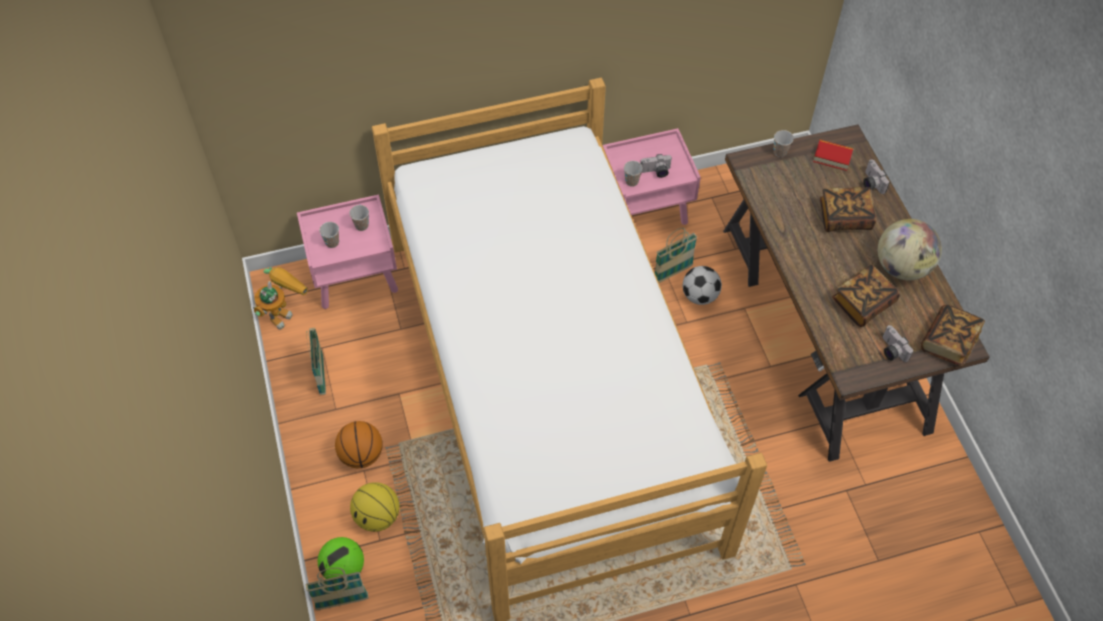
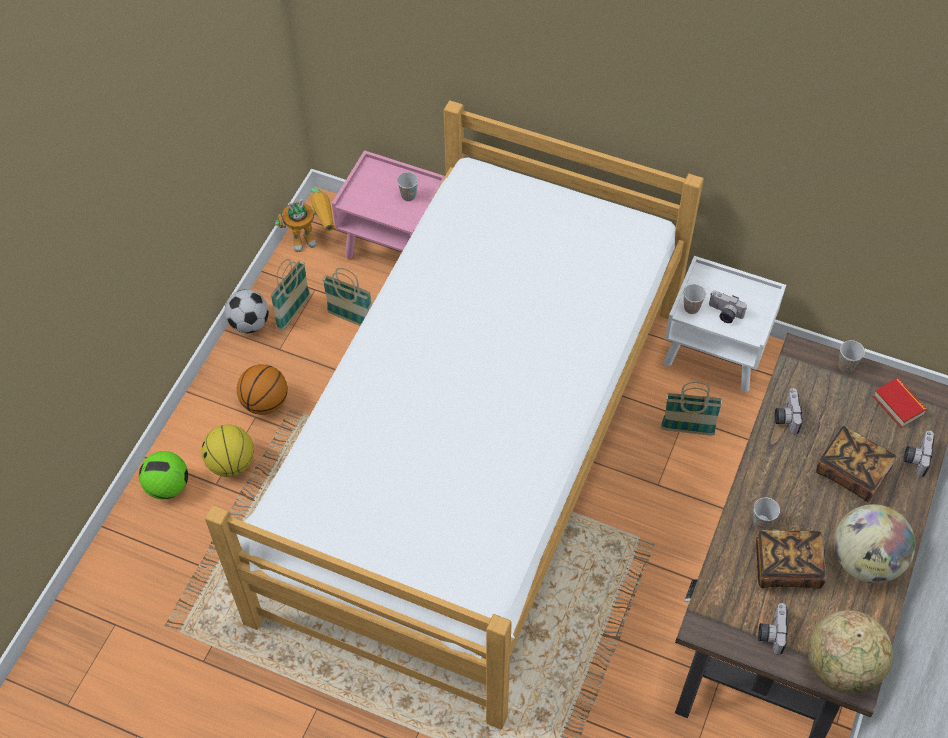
camera: 40 degrees right, 0 degrees up
(332, 243) = (370, 195): cup -> cup (761, 522)
(342, 602) = (142, 512): basket -> basket (351, 319)
(645, 211) = (715, 355): pink nightstand -> white nightstand
(700, 296) = (694, 469): football -> football (250, 324)
(774, 208) = (785, 416): none -> camera
(948, 342) = (841, 667): book -> globe

